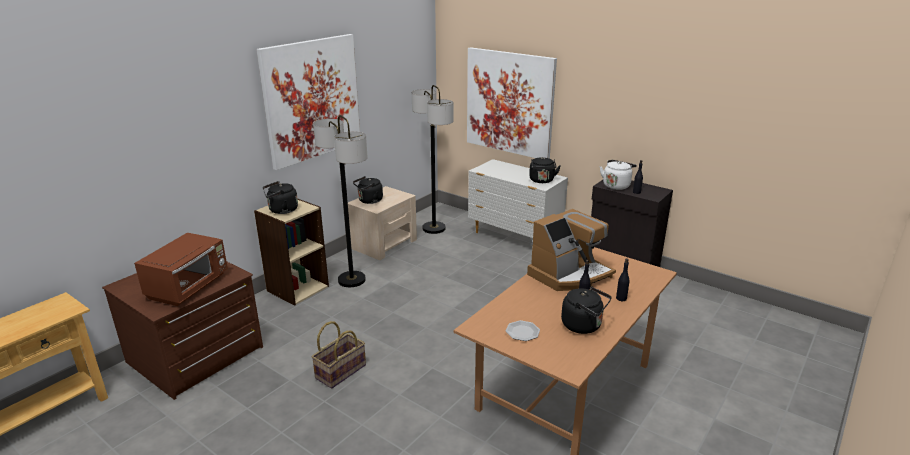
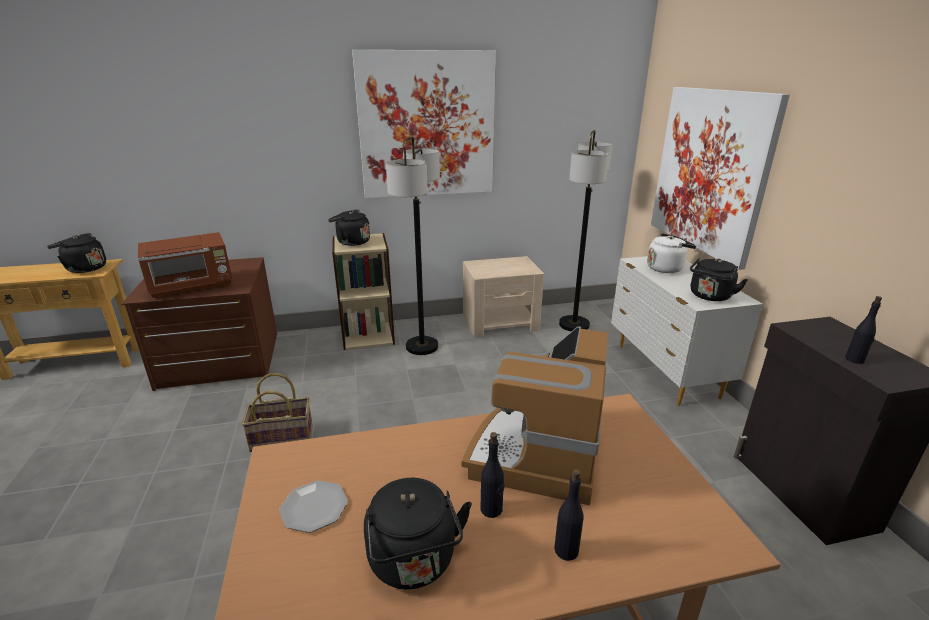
camera: 40 degrees right, 0 degrees up
(369, 201) = (486, 265): black kettle -> black kettle (84, 269)
(569, 275) = (538, 450): coffee machine -> coffee machine turned 105 degrees clockwise
(616, 185) = (822, 336): white kettle -> white kettle (666, 268)

